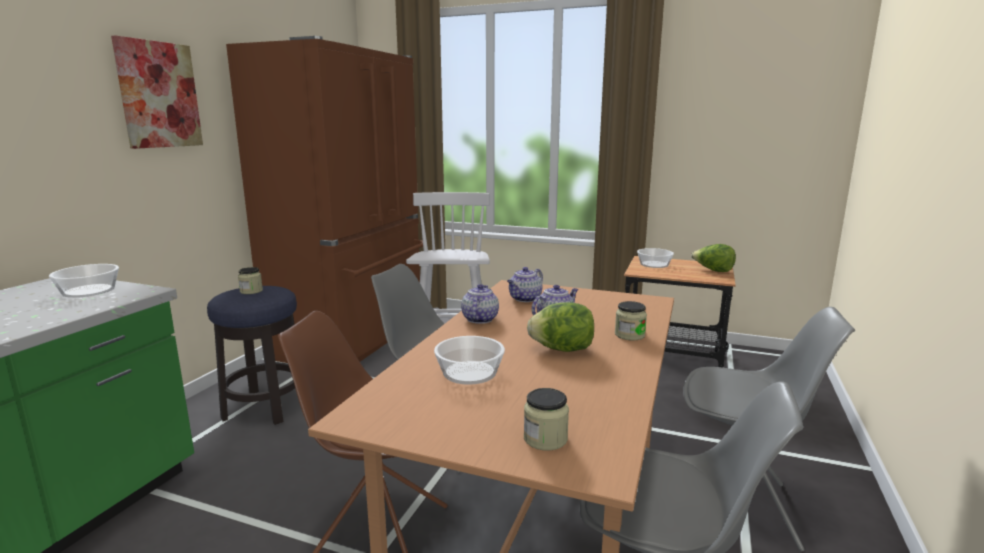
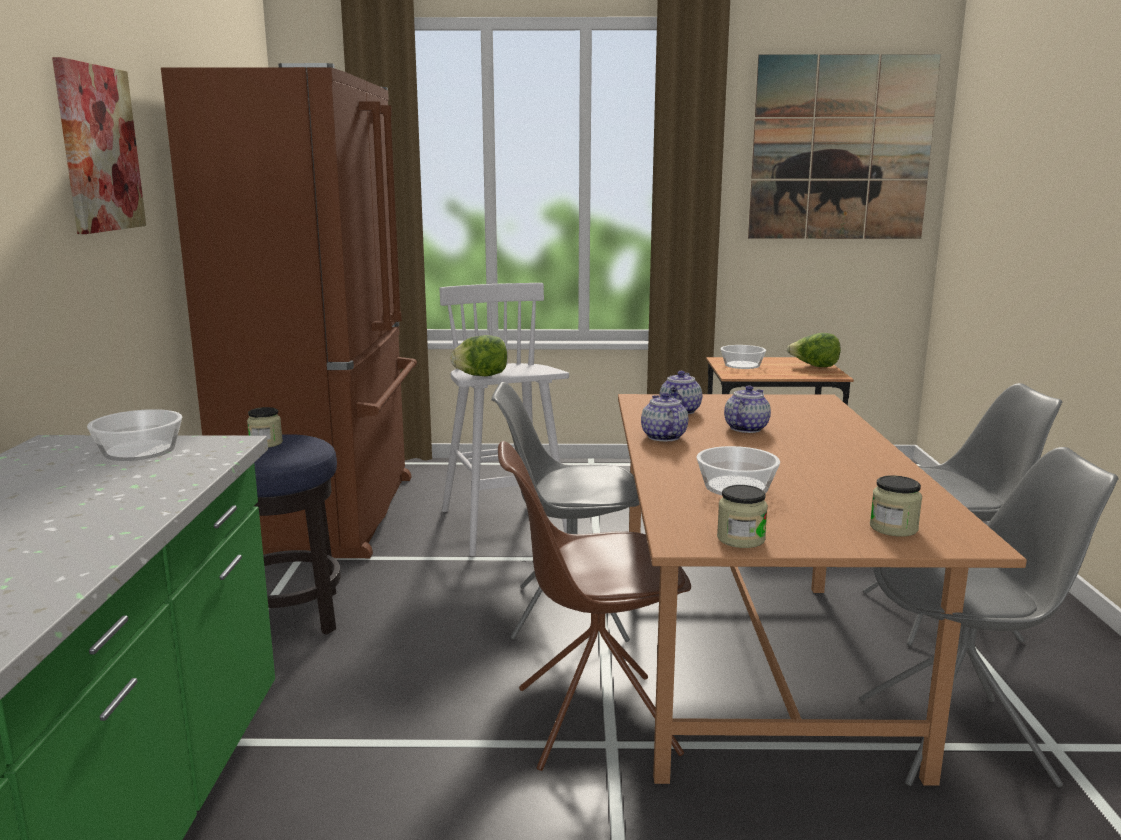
camera: 20 degrees left, 0 degrees up
(562, 349) = (796, 455): lettuce -> lettuce (481, 376)
(629, 335) = (842, 434): jar -> jar (741, 539)
(761, 94) = (841, 149): none -> picture

